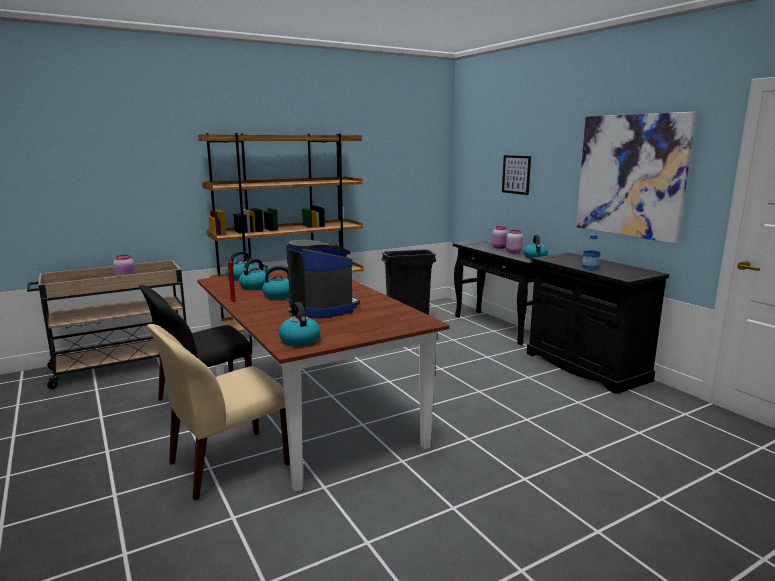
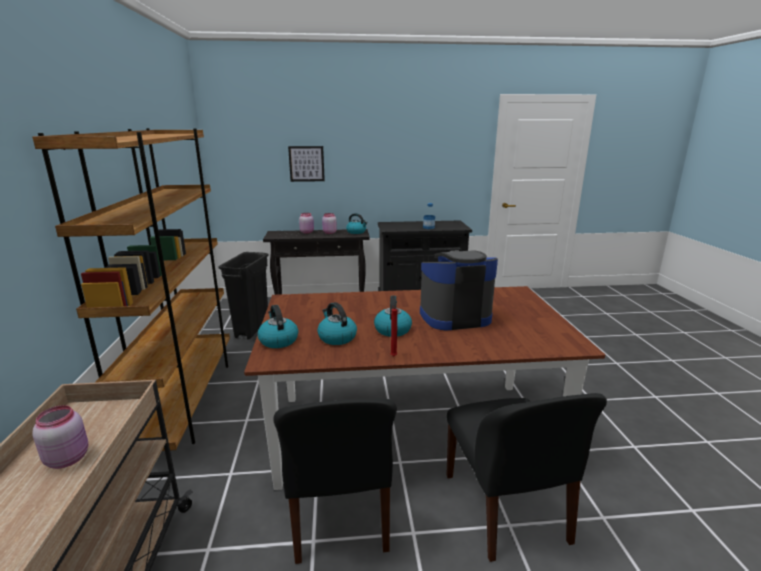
camera: 65 degrees left, 5 degrees up
(226, 464) = (506, 509): beige chair -> black chair
(299, 340) = (555, 339): kettle -> none
(630, 176) = (424, 157): picture -> none

